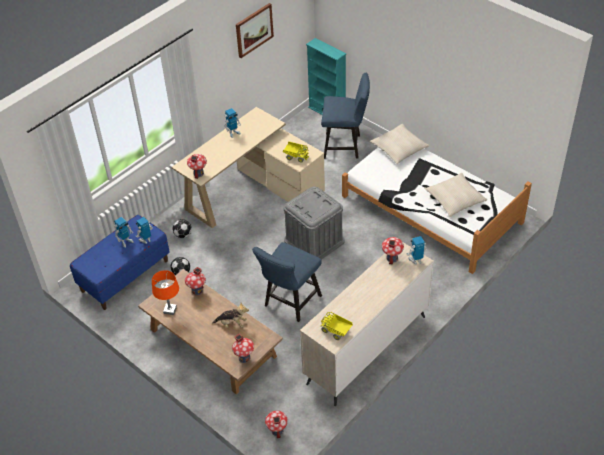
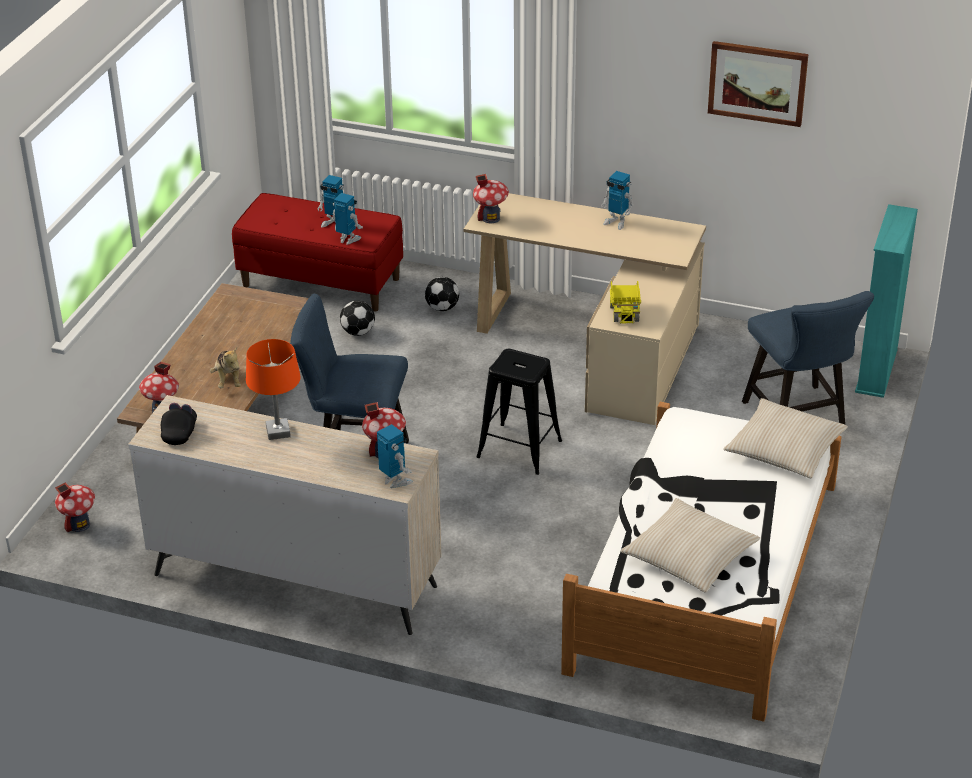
camera: 65 degrees right, 10 degrees down
(125, 275) = (321, 282): blue bench -> red bench
(170, 310) = (226, 314): orange table lamp -> orange table lamp (278, 432)
(197, 291) = (279, 326): toy house -> none
(314, 240) = (520, 449): grey storage box -> black stool
(336, 331) = (180, 432): toy truck -> black cap

